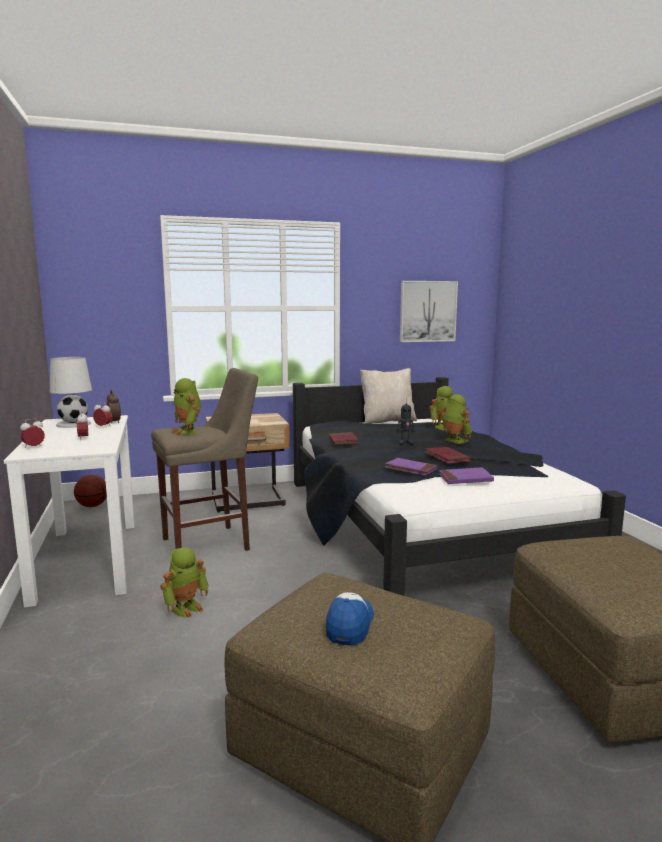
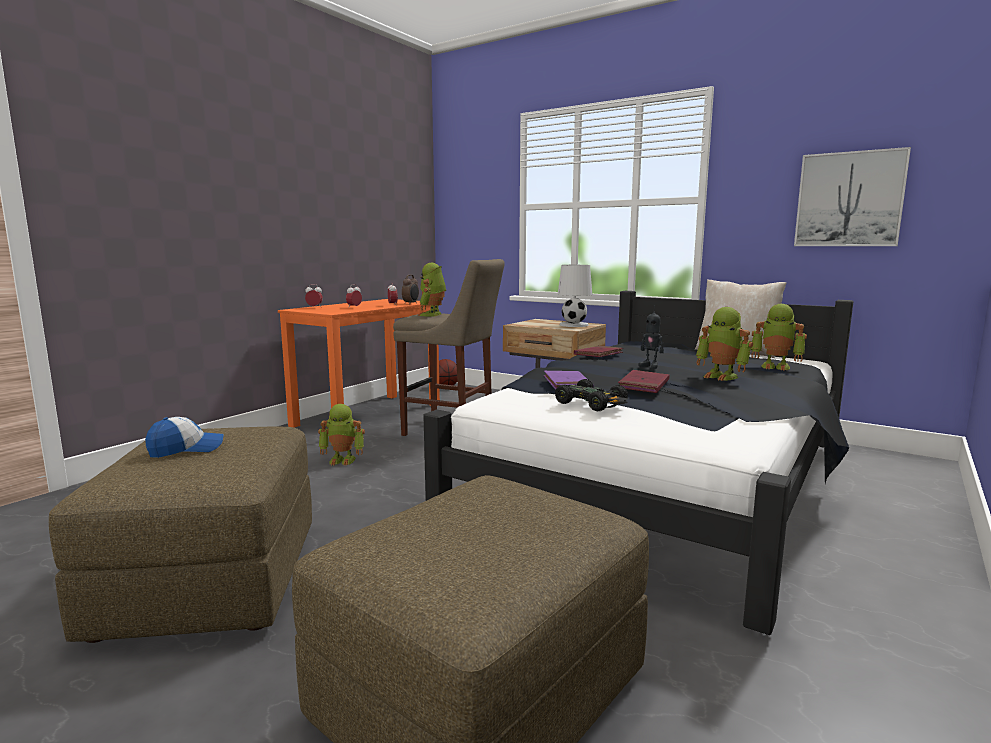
camera: 50 degrees right, 0 degrees up
(74, 424) = (387, 302): white table lamp -> white table lamp (574, 325)
(87, 559) = (369, 414): white desk -> orange desk
(454, 441) = (722, 376): toy robot -> toy robot turned 120 degrees clockwise
(465, 479) = (592, 404): purple book -> black toy car

